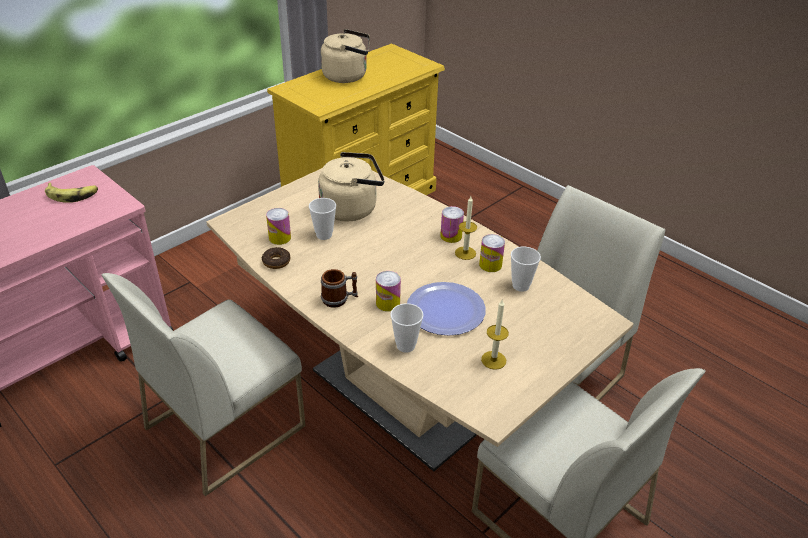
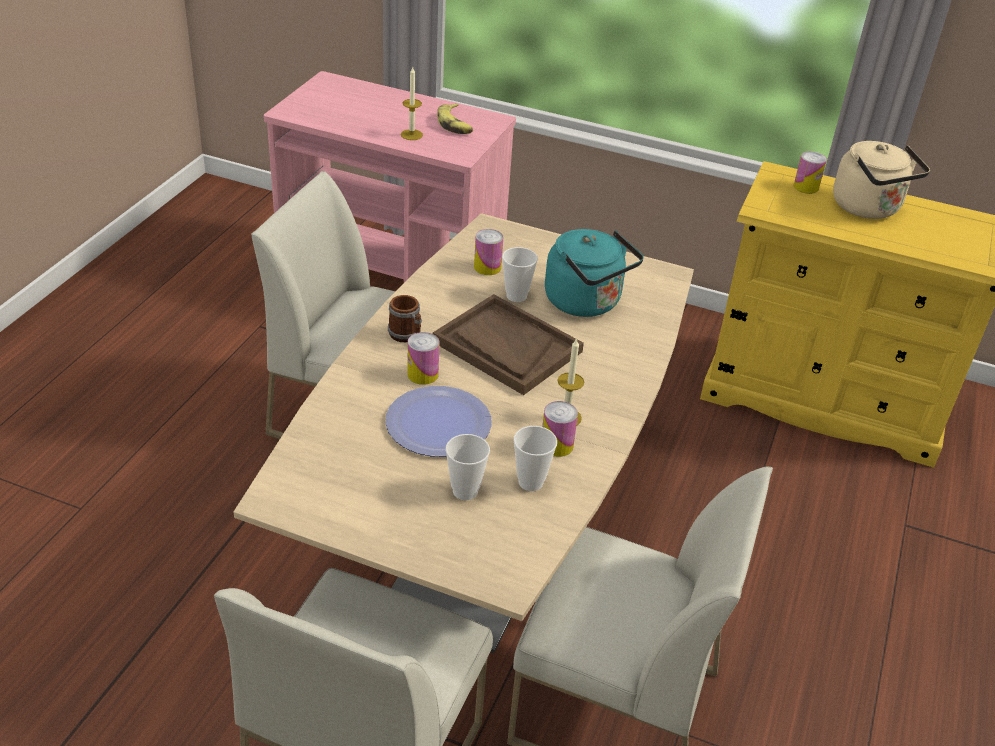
camera: 65 degrees right, 0 degrees up
(276, 262) = (443, 277): donut -> none
(352, 208) = (586, 303): beige kettle -> turquoise kettle
(379, 256) = (506, 347): none -> brown tray
(405, 345) = (356, 405): cup -> cup (465, 491)
(451, 236) = (593, 397): can -> can (806, 187)
(493, 360) = (368, 482): candle -> candle (411, 135)

